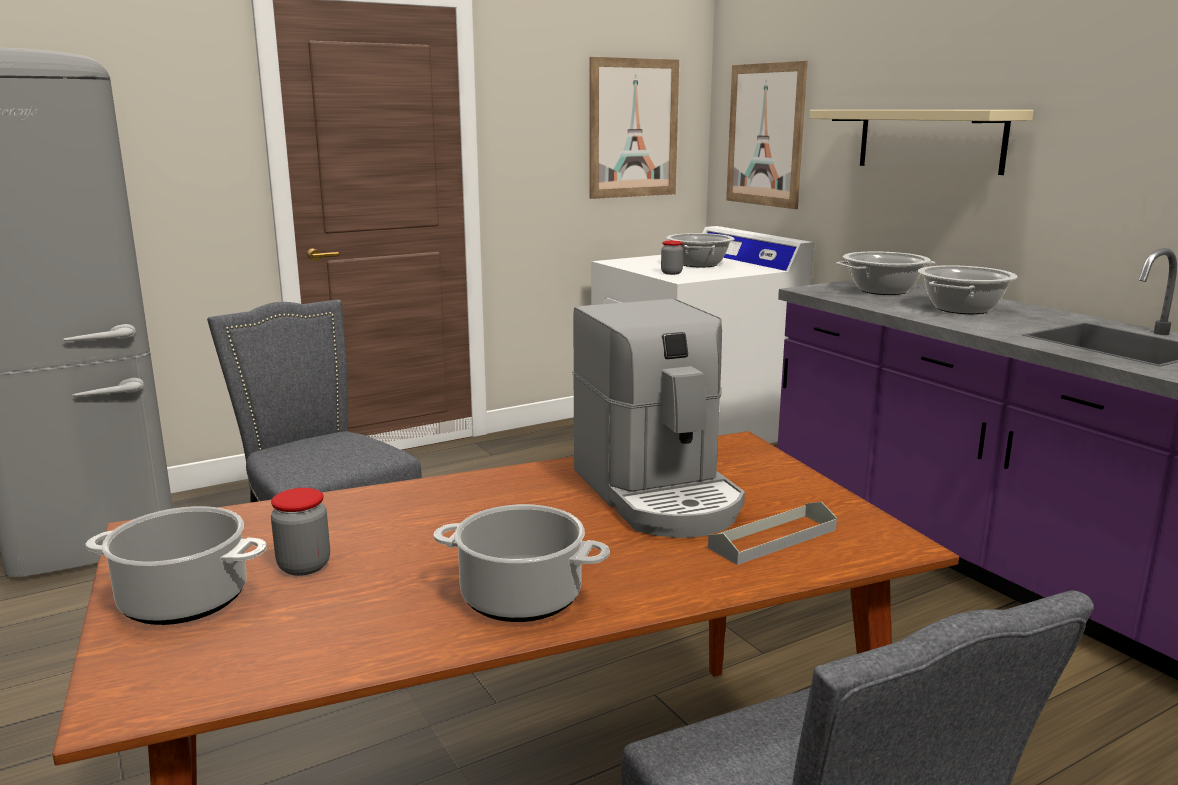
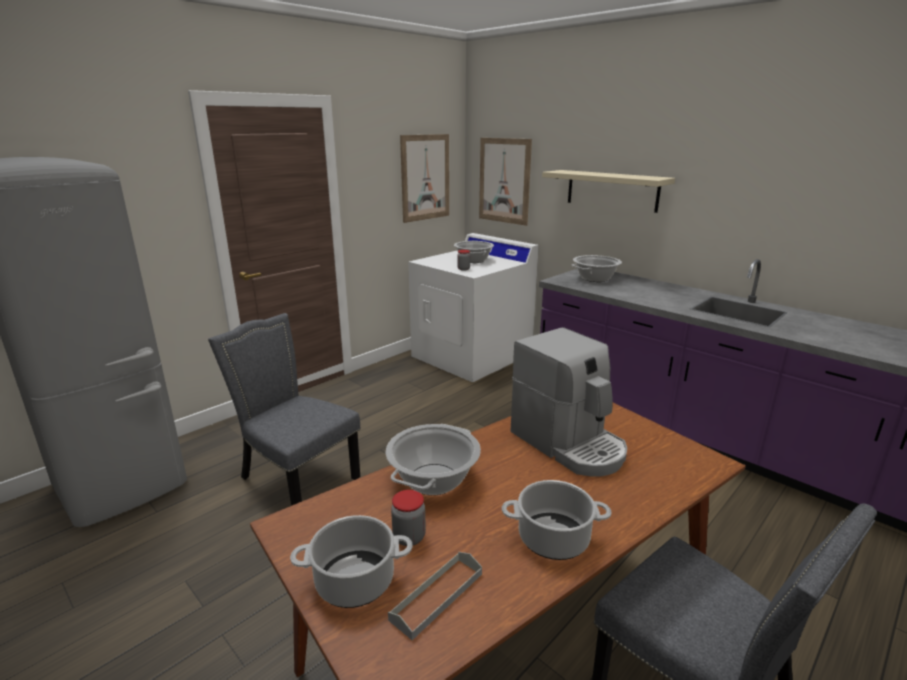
camera: 15 degrees left, 5 degrees up
(773, 539) = (651, 468): grey tray -> grey tray (437, 596)
(962, 309) = (646, 291): cooking pot -> cooking pot (433, 480)

